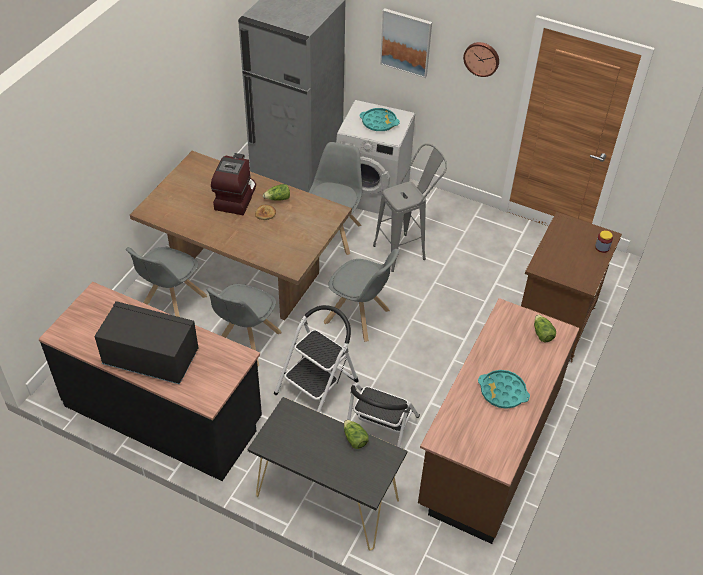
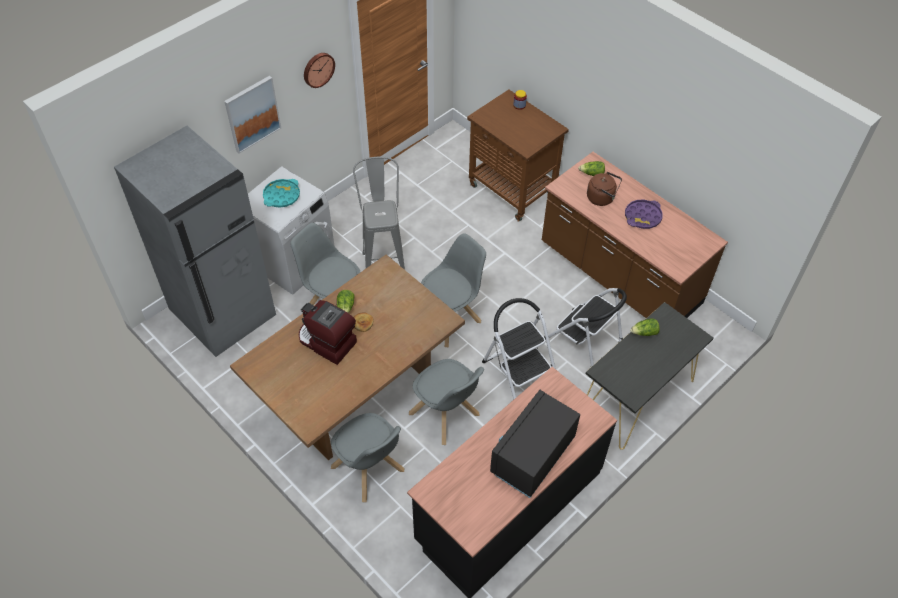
camera: 70 degrees left, 5 degrees up
(502, 392) = (642, 217): turquoise tray -> purple tray
(510, 349) = (602, 198): none -> brown kettle

